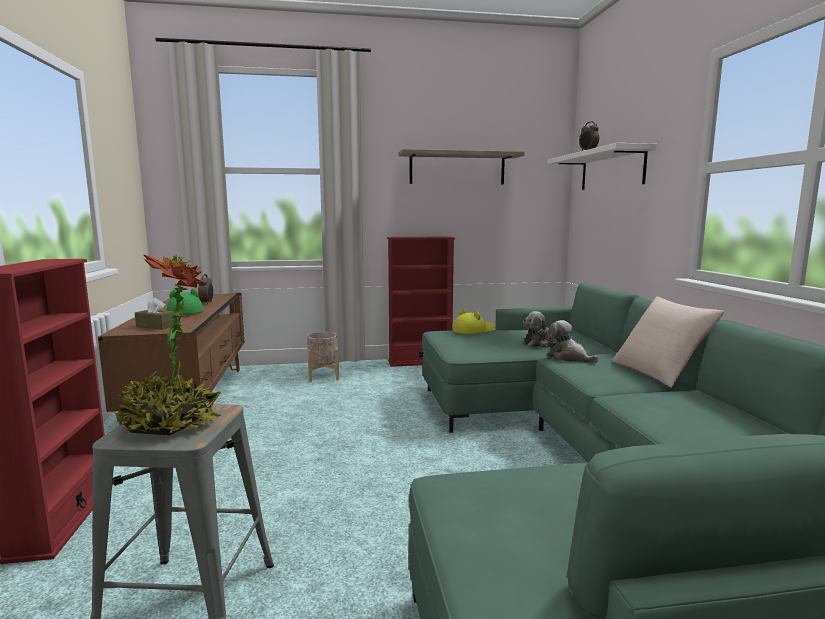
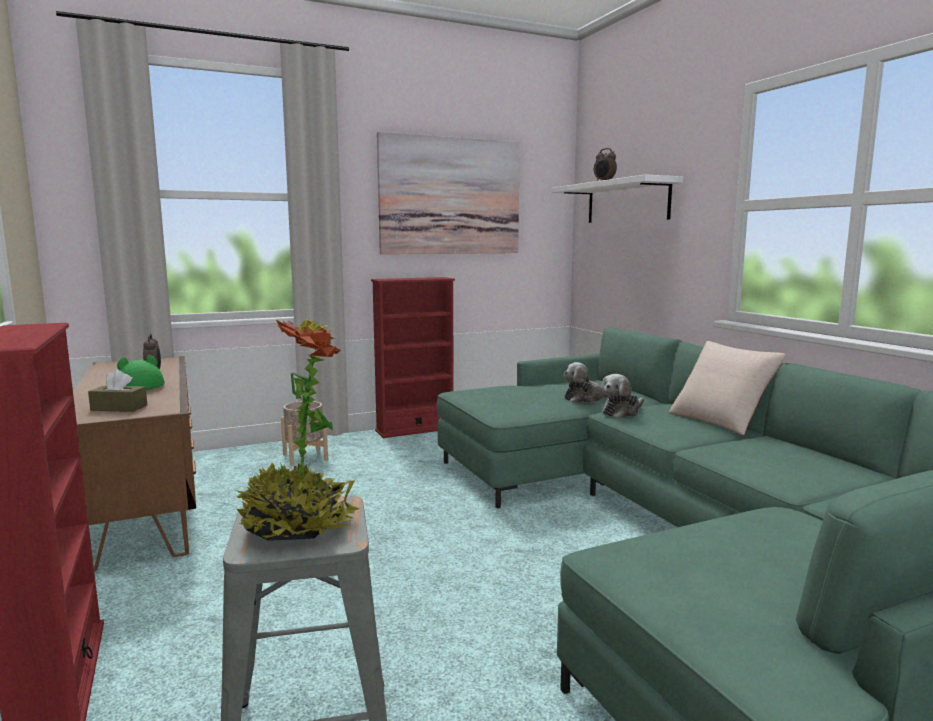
camera: 15 degrees left, 0 degrees up
(457, 168) = (450, 196): shelf -> picture
(473, 331) = (498, 388): yellow hat -> none
(568, 358) = (622, 412): plush toy -> plush toy turned 75 degrees counterclockwise

